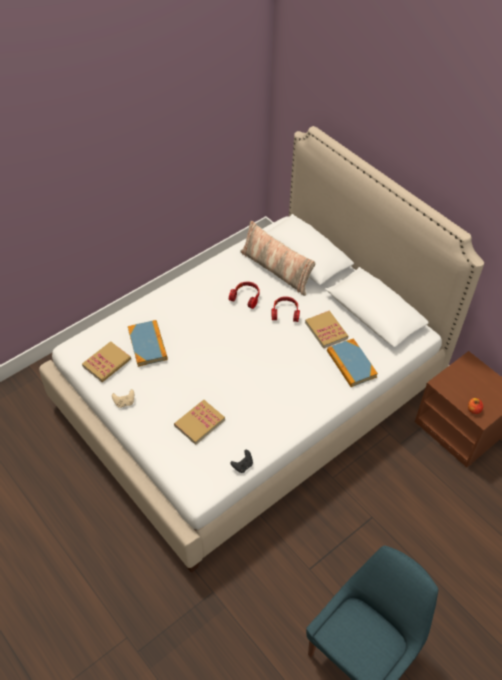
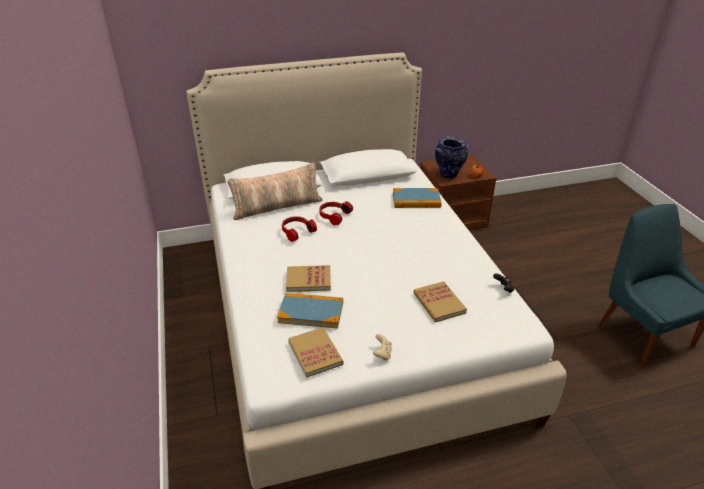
camera: 65 degrees left, 15 degrees down
(326, 330) = (370, 202): book -> book (308, 280)
(457, 384) = (449, 175): none -> vase

